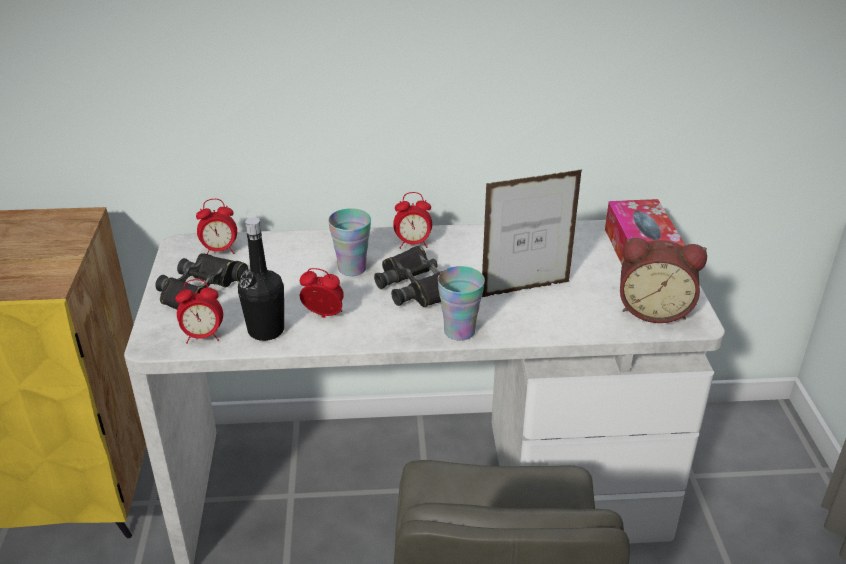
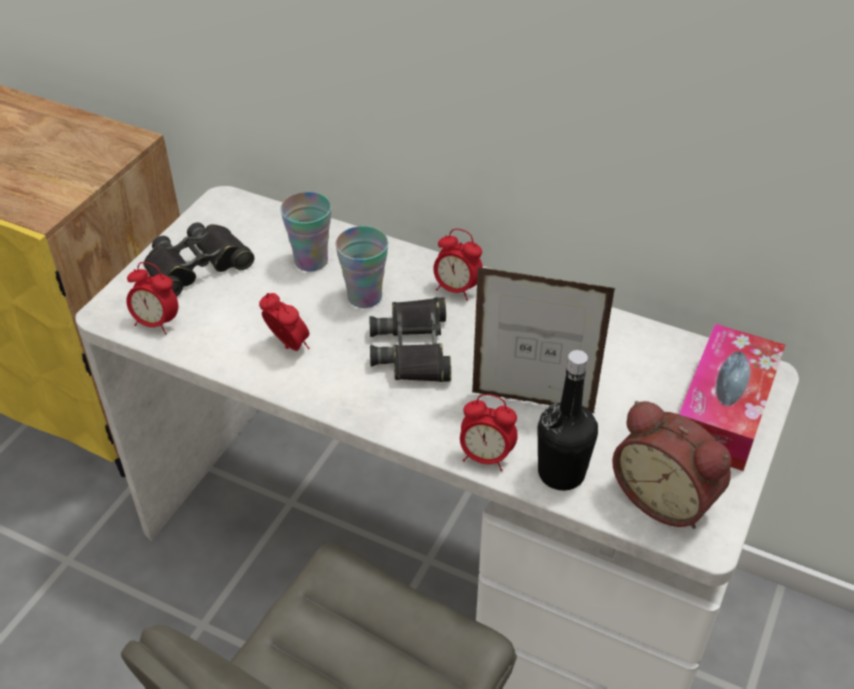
camera: 30 degrees right, 10 degrees up
(220, 251) = (252, 223): alarm clock -> alarm clock (485, 457)
(266, 330) = (219, 341): black bottle -> black bottle (561, 473)
(459, 331) = (410, 427): cup -> cup (311, 261)

